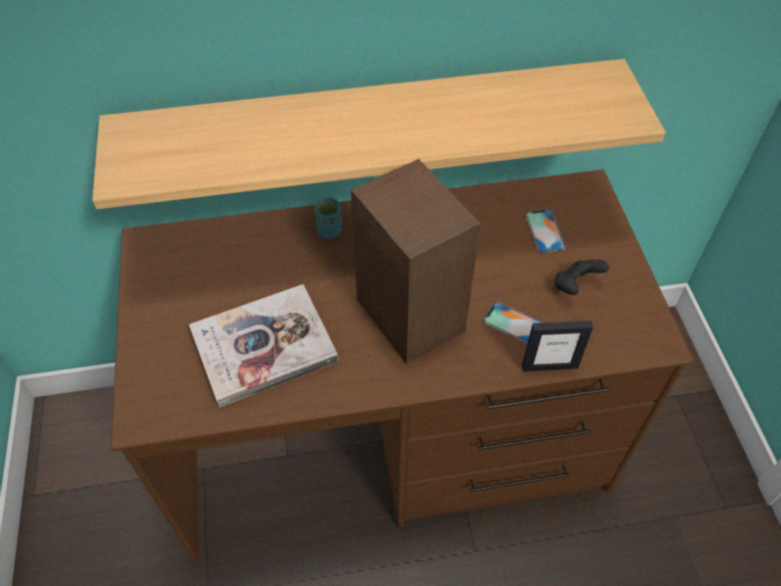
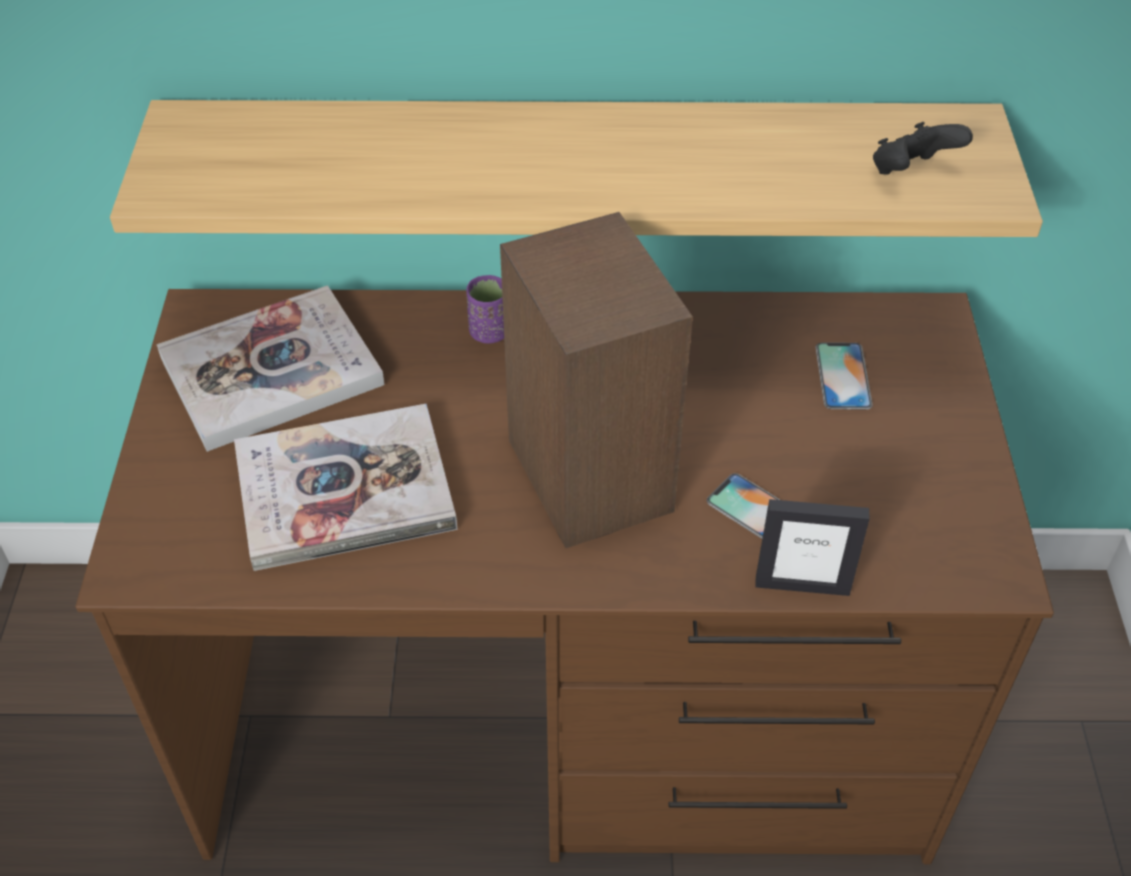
camera: 10 degrees right, 5 degrees down
(200, 274) = (271, 371): none -> book
(329, 231) = (489, 332): turquoise cup -> purple cup
(575, 286) = (874, 467): black game controller -> black game controller (911, 173)

